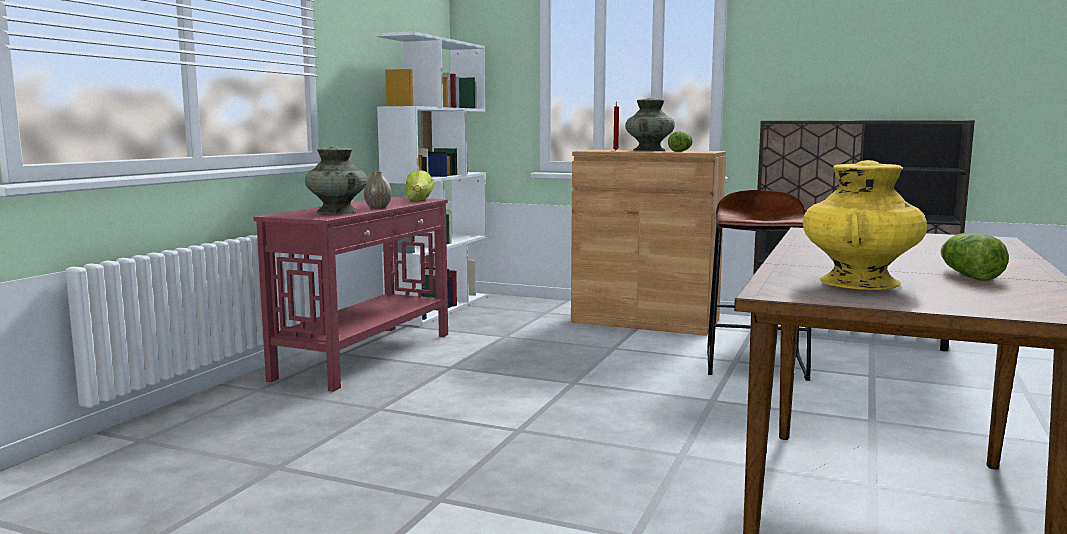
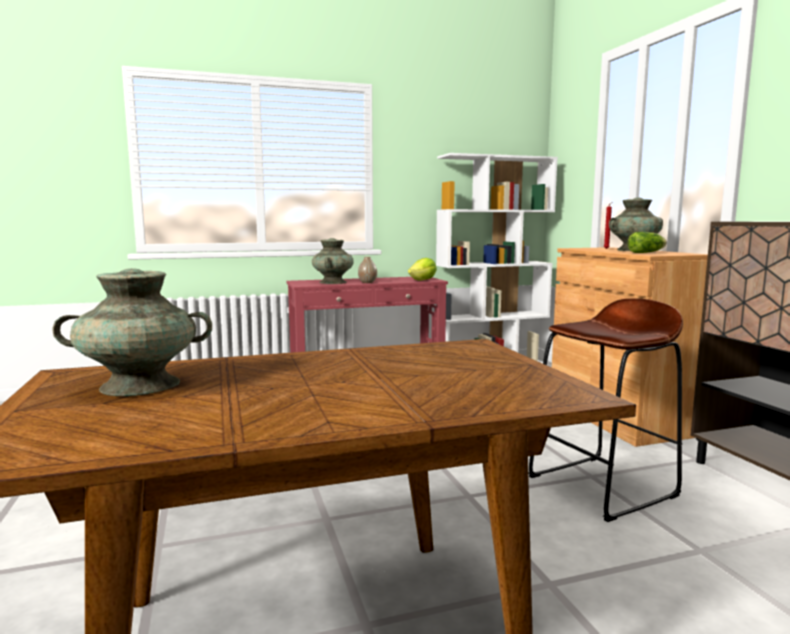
camera: 50 degrees right, 0 degrees up
(859, 282) = (139, 385): yellow vase -> turquoise vase
(967, 275) = (229, 409): lettuce -> none

